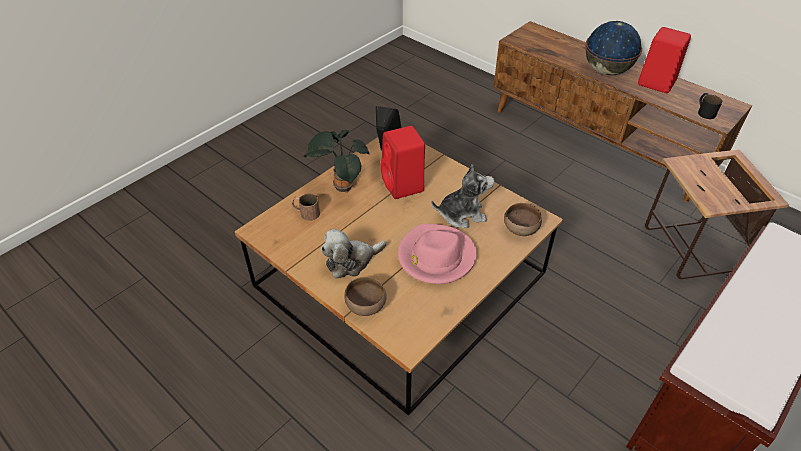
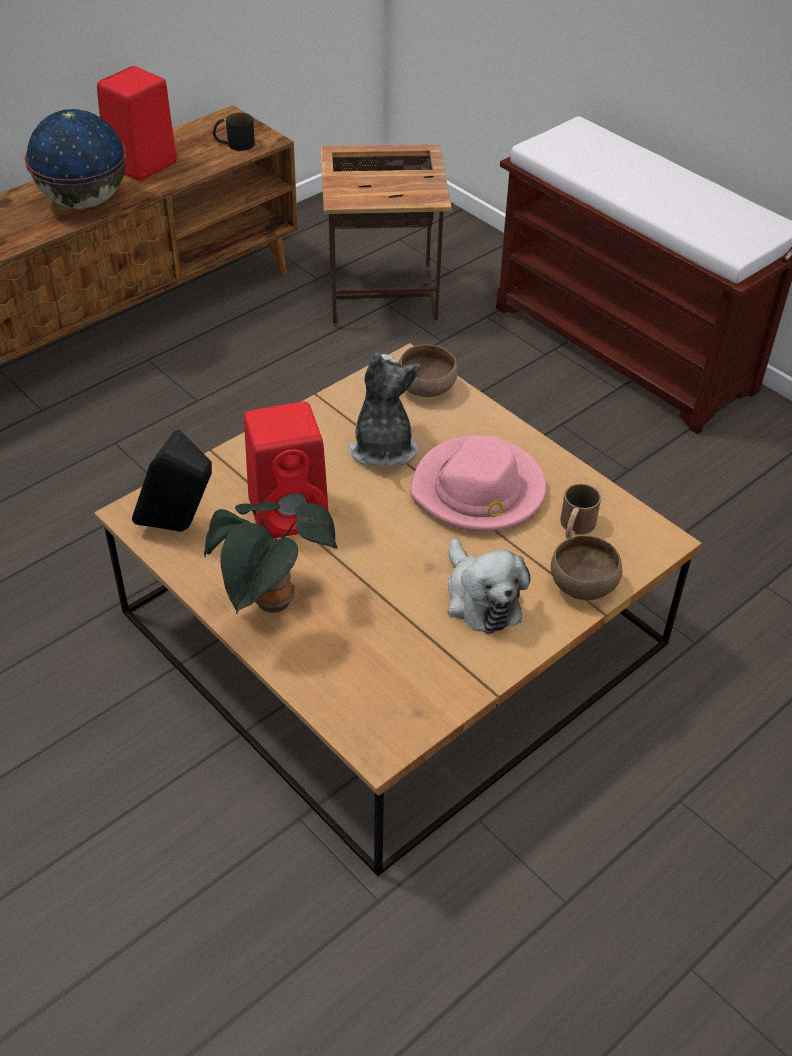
camera: 85 degrees left, 0 degrees up
(305, 212) = (339, 663): brown mug -> brown mug (575, 527)

